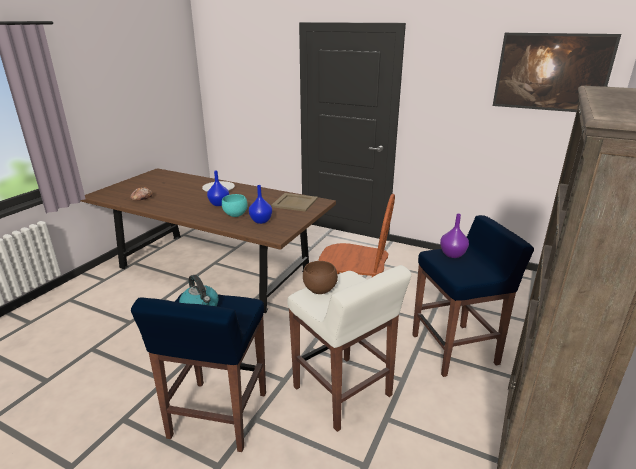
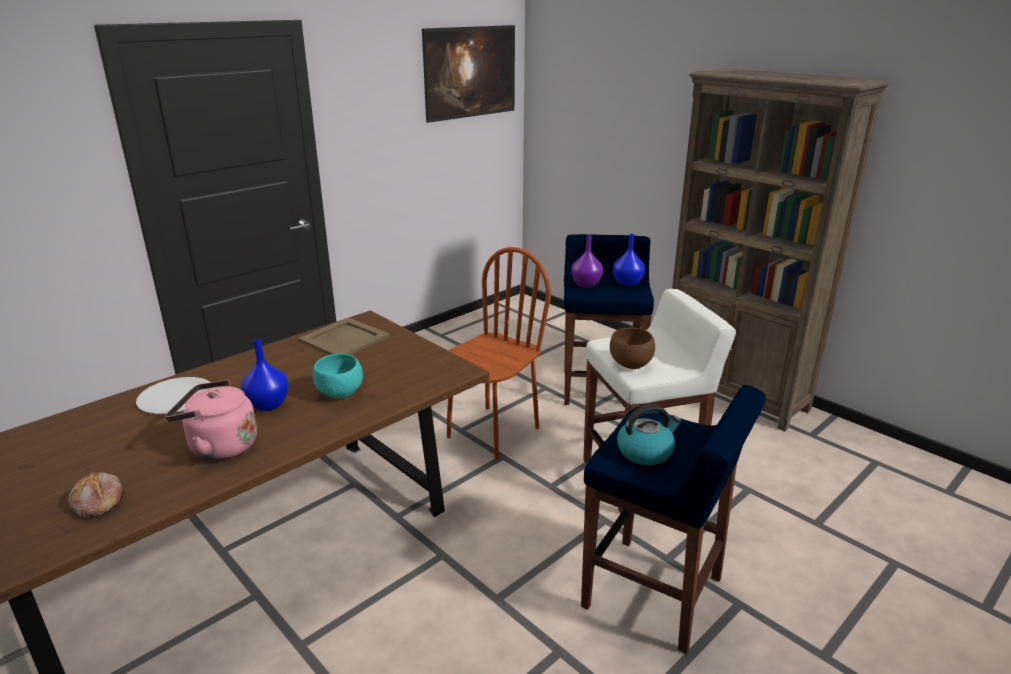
camera: 70 degrees left, 0 degrees up
(182, 205) = (219, 447): none -> pink kettle
(260, 221) = (391, 375): blue vase -> blue vase (628, 283)

